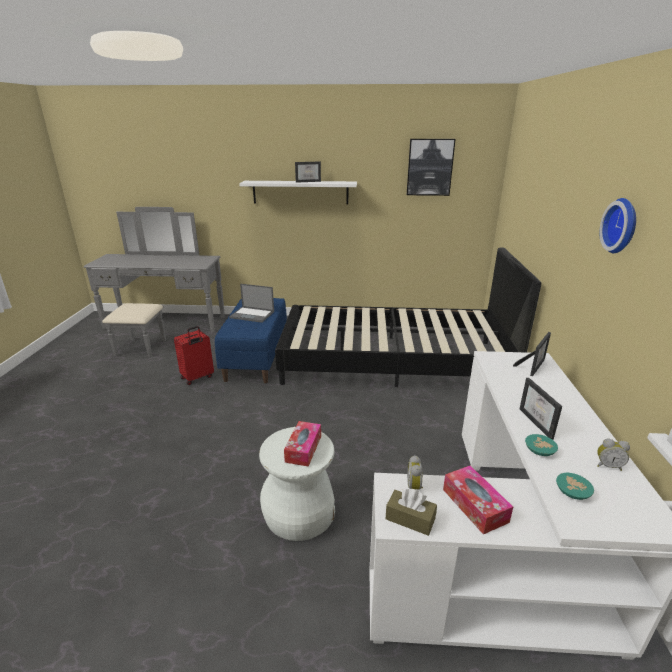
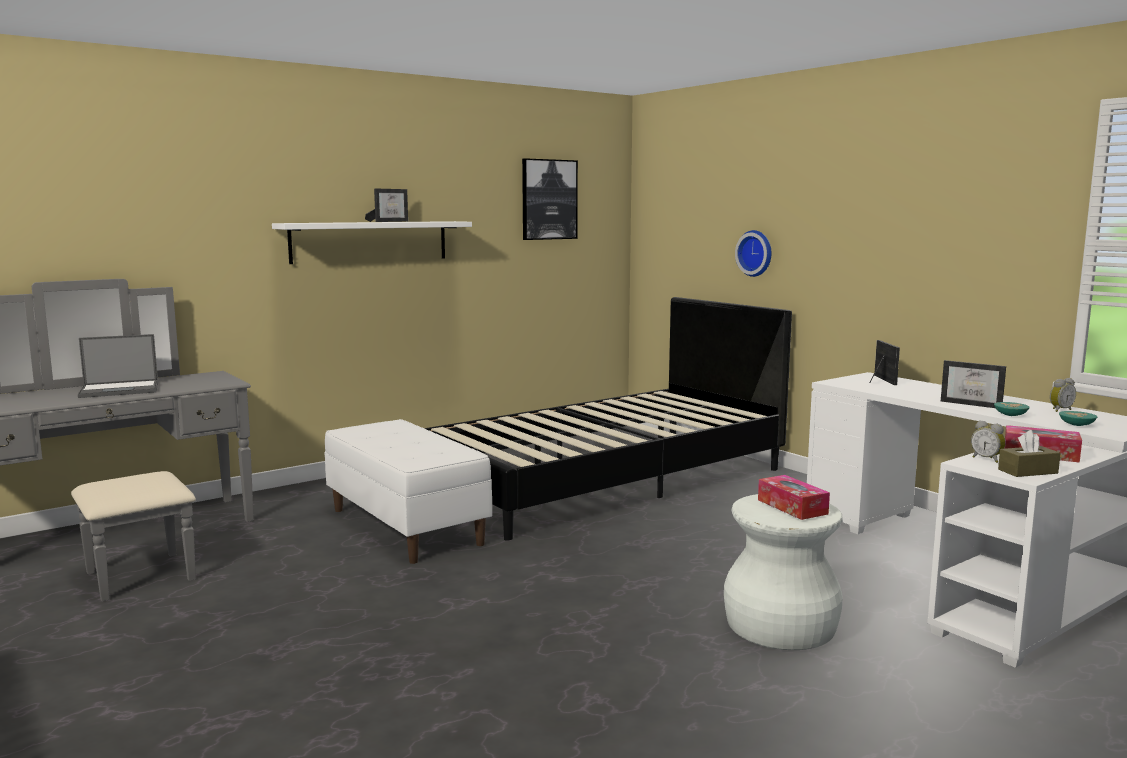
camera: 40 degrees left, 15 degrees down
(197, 378) = (356, 573): red suitcase -> none
(252, 314) = (400, 441): laptop -> laptop (121, 389)
(257, 358) = (407, 526): blue bench -> white bench
(622, 226) = (922, 212): wall clock -> wall clock (756, 253)

